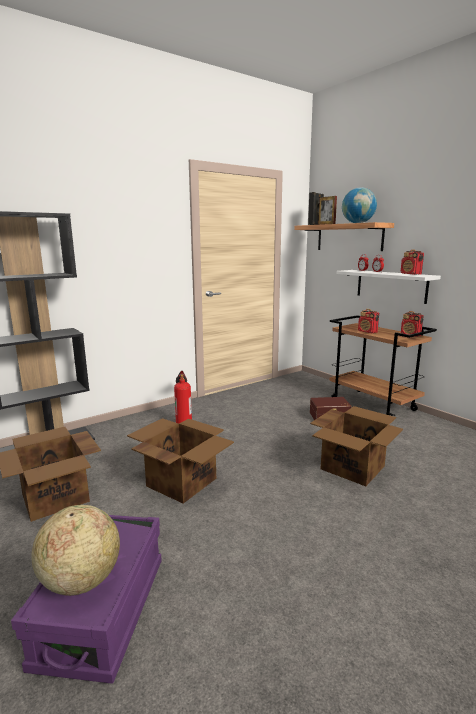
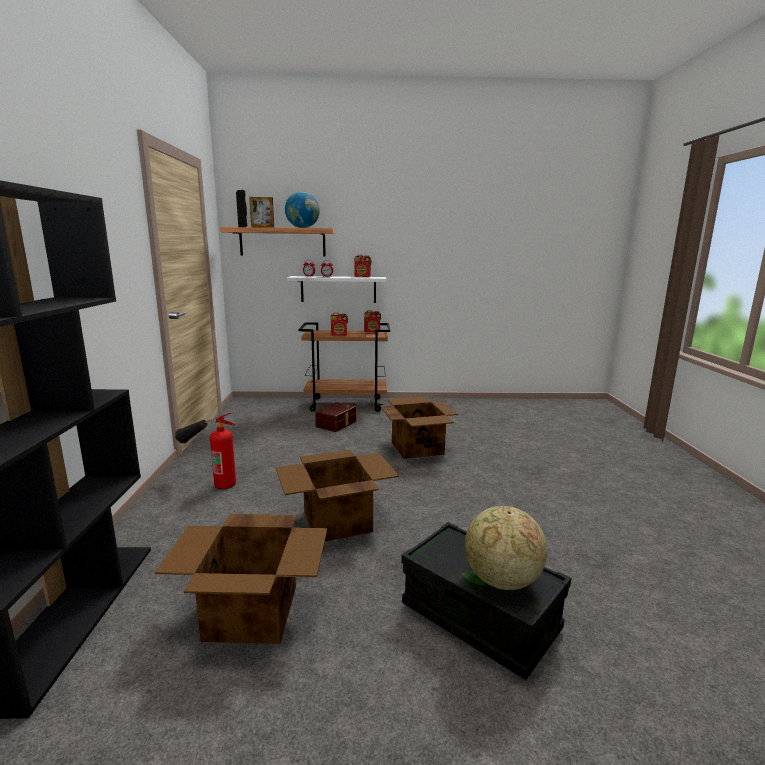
camera: 55 degrees left, 0 degrees up
(102, 611) = (479, 618): purple storage box -> black storage box

